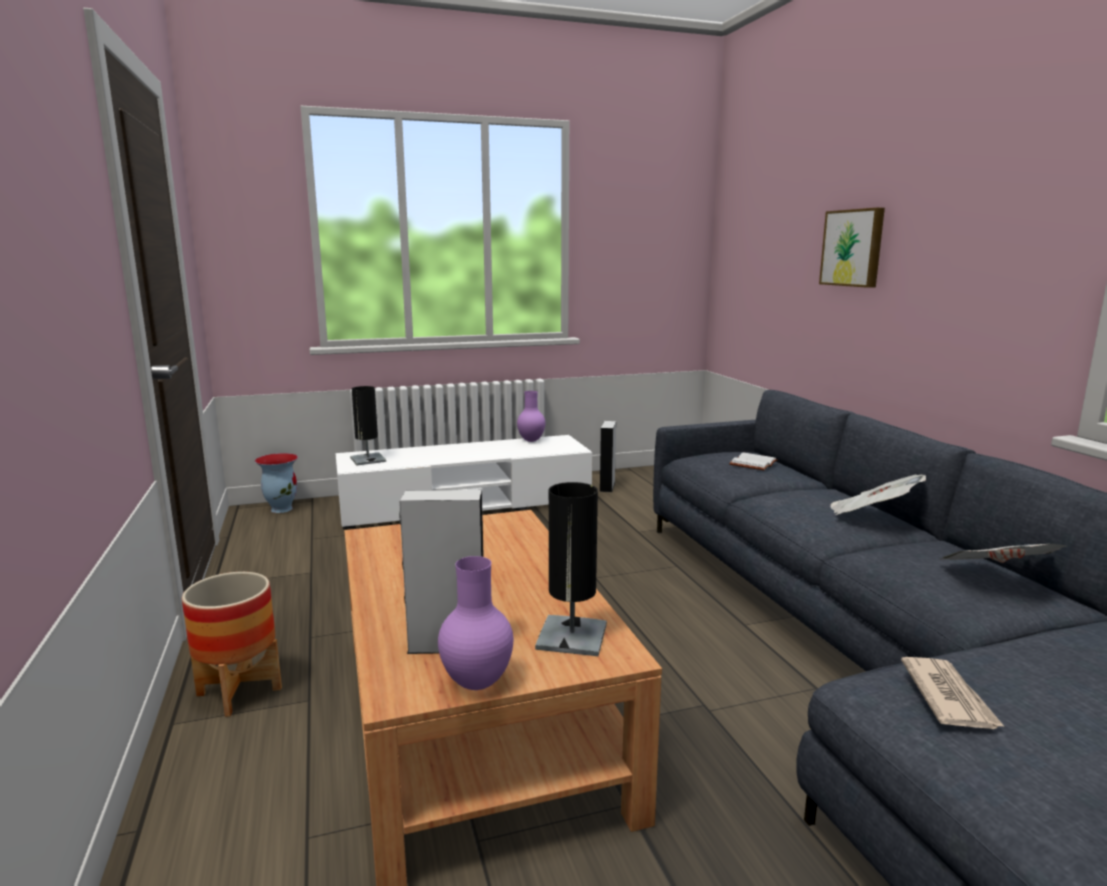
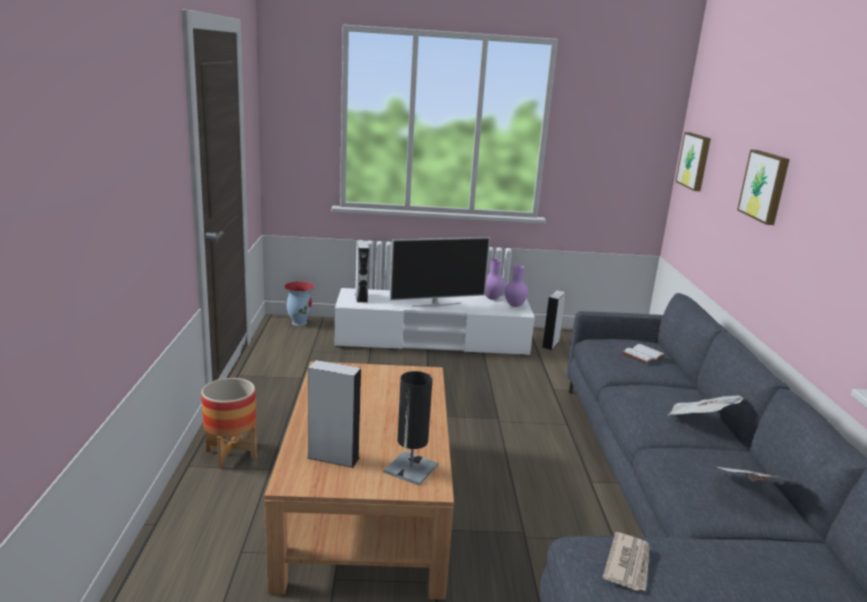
camera: 15 degrees right, 5 degrees up
(368, 459) = (361, 297): black table lamp -> grey speaker
(468, 454) = (436, 304): none -> television
(478, 682) = (338, 485): purple vase -> purple vase (515, 305)
(740, 250) = (695, 161): none -> picture

